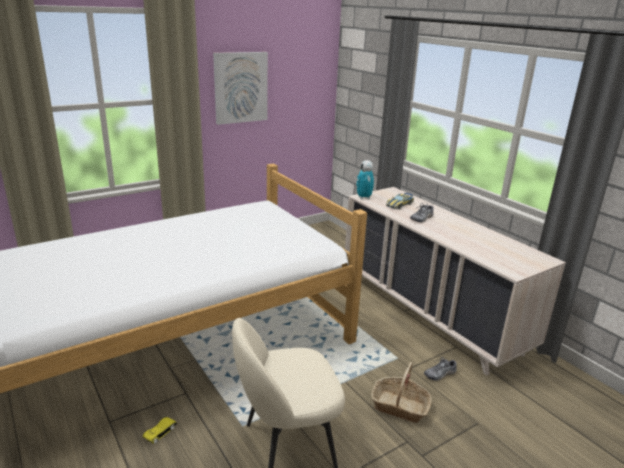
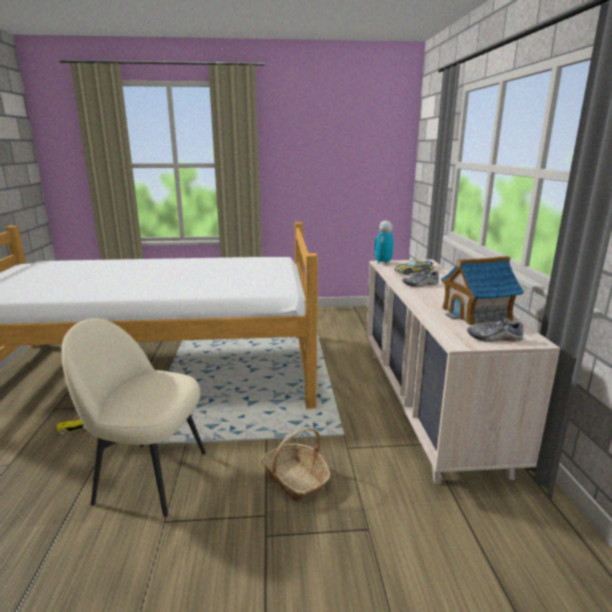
camera: 30 degrees right, 5 degrees down
(240, 87) = (305, 157): picture -> none
(440, 374) = (376, 464): shoe -> shoe (494, 338)
(492, 242) = (476, 314): none -> toy house

